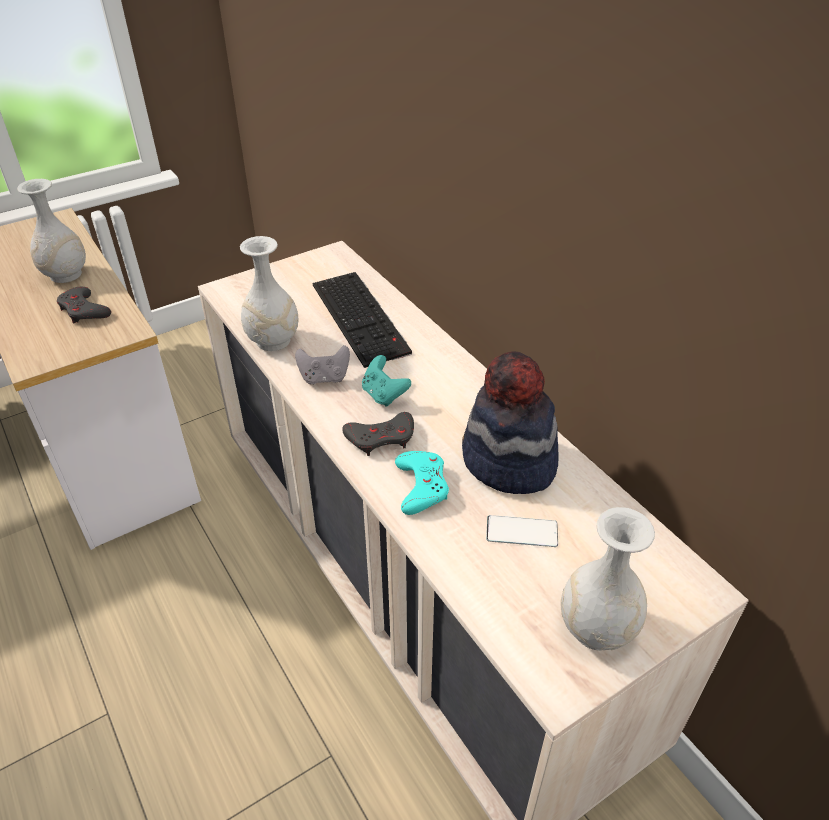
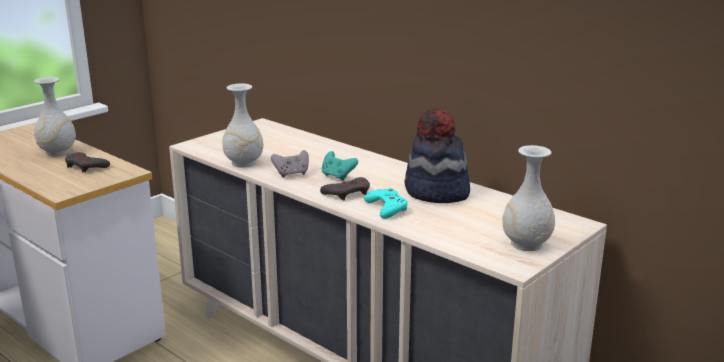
camera: 15 degrees left, 20 degrees down
(362, 318) = (301, 148): keyboard -> none
(521, 532) = (461, 217): phone -> none

